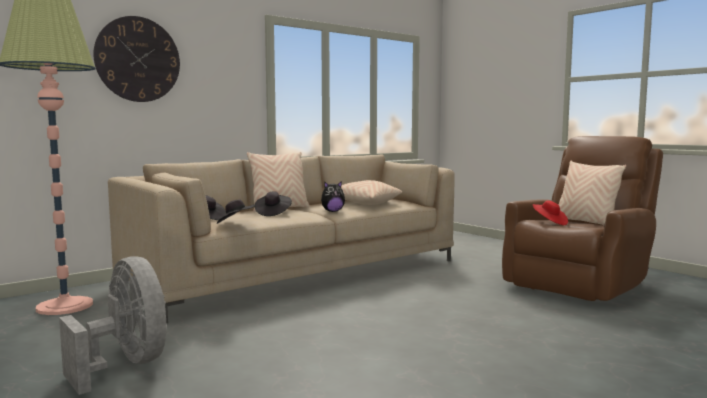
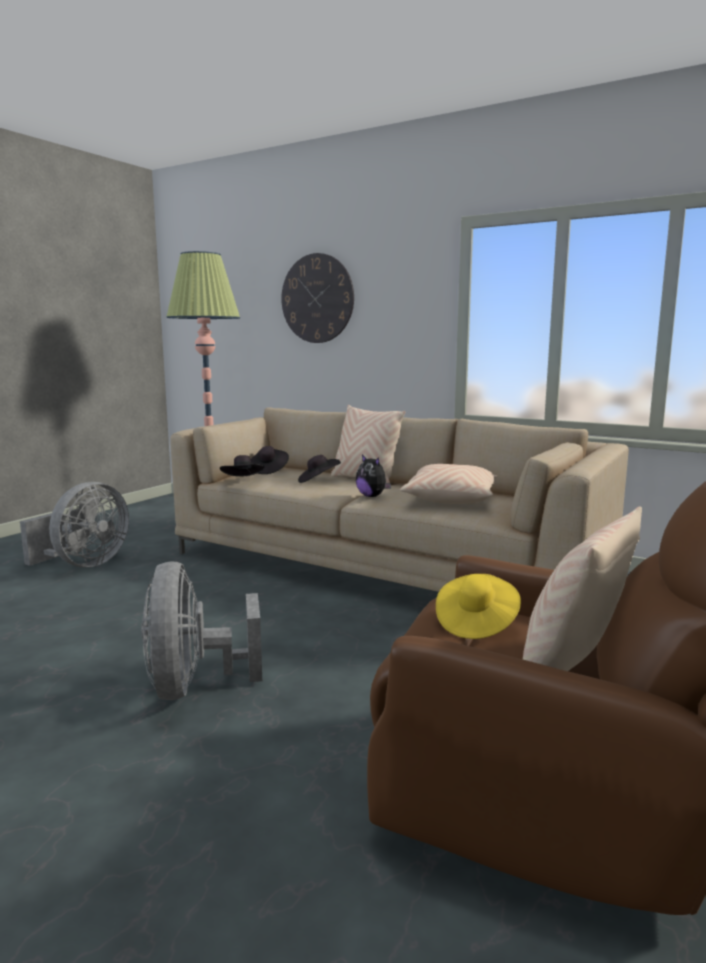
camera: 70 degrees right, 5 degrees up
(459, 330) = (194, 686): none -> grey fan
(549, 223) = (475, 623): red hat -> yellow hat

